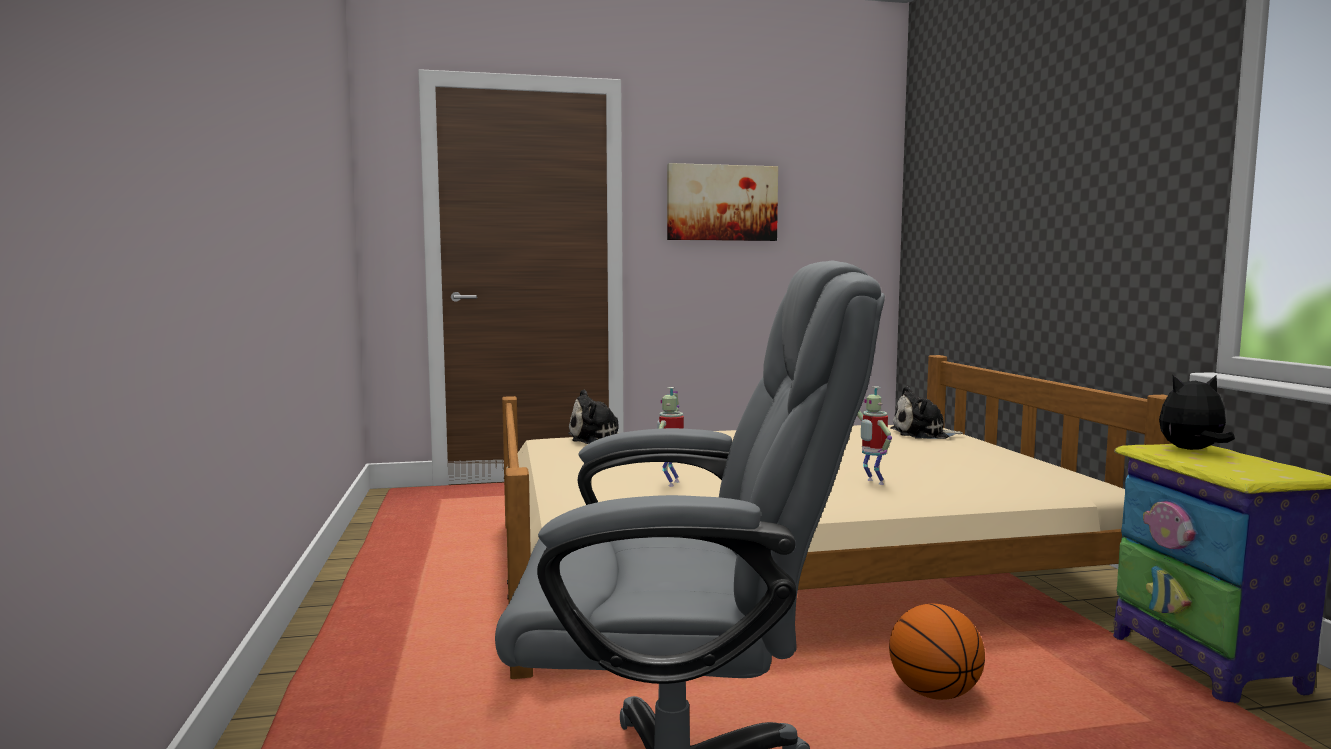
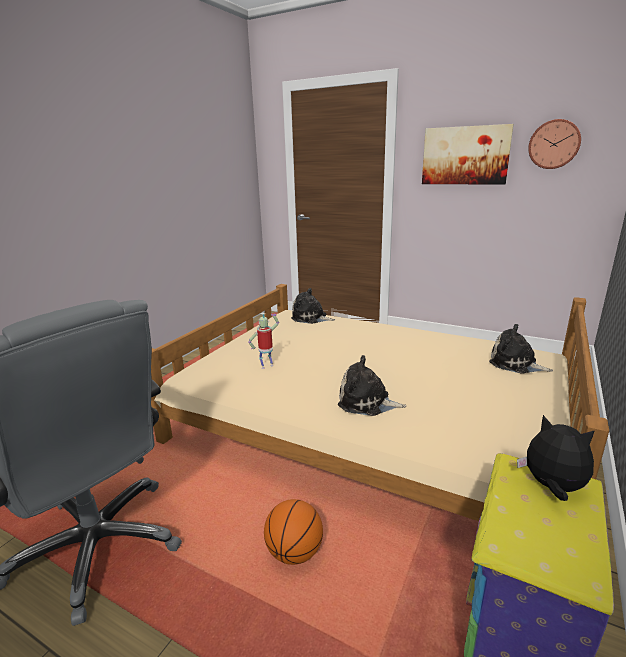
camera: 40 degrees right, 15 degrees up
(822, 194) = (554, 144): none -> wall clock
(872, 482) = (367, 402): toy robot -> plush toy

